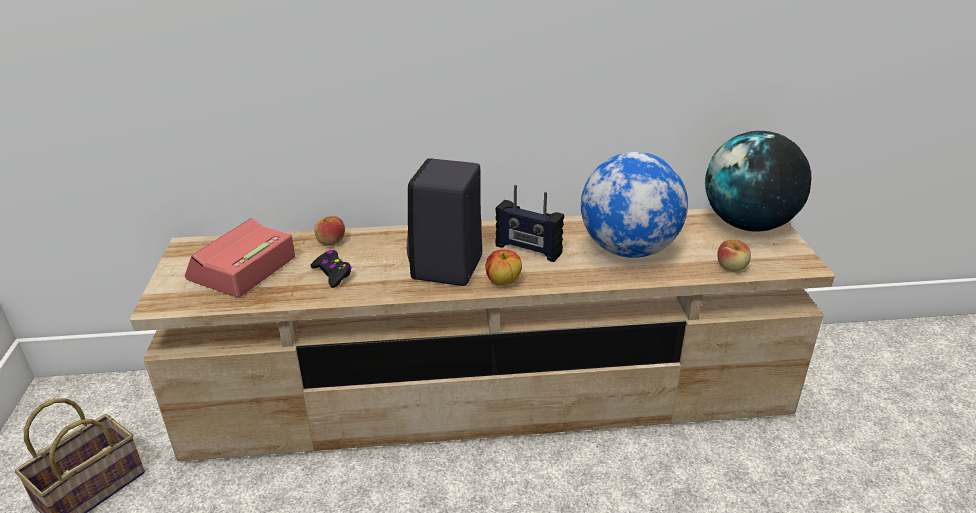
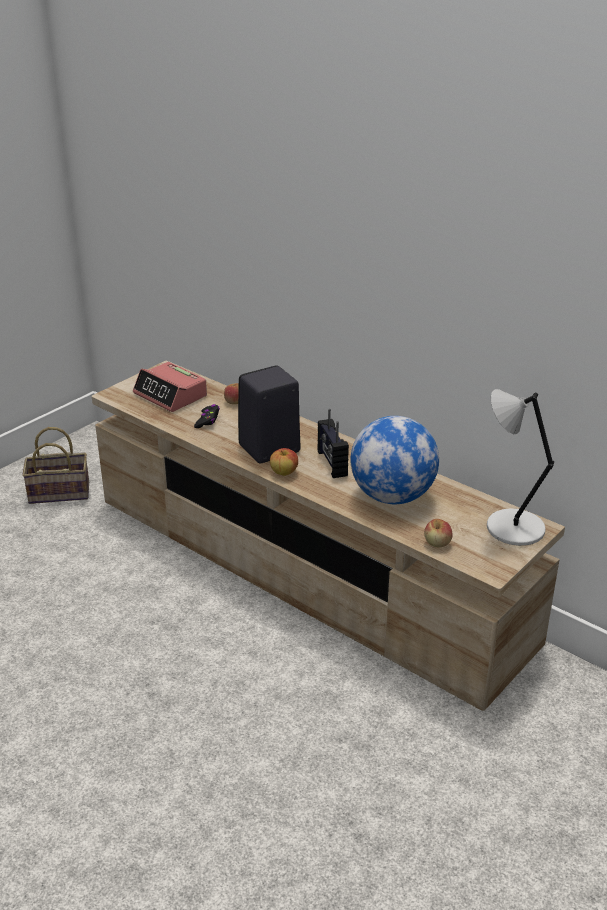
camera: 45 degrees right, 0 degrees up
(242, 269) = (170, 395): alarm clock -> alarm clock turned 120 degrees counterclockwise
(748, 225) = (511, 527): globe -> grey table lamp

